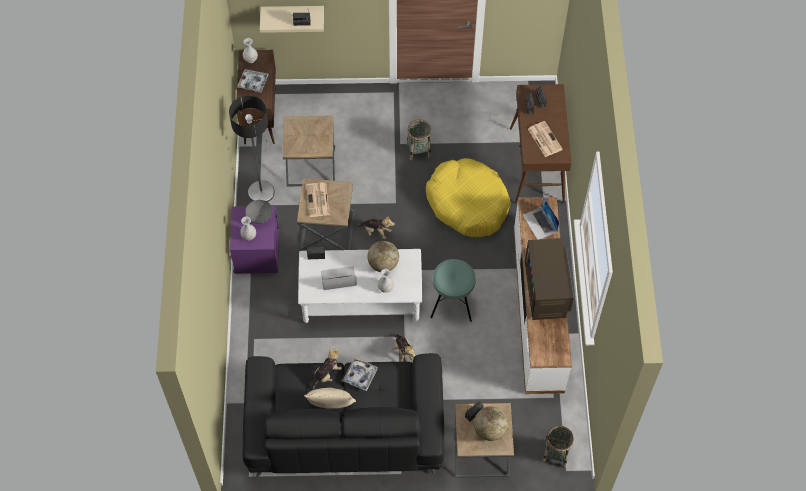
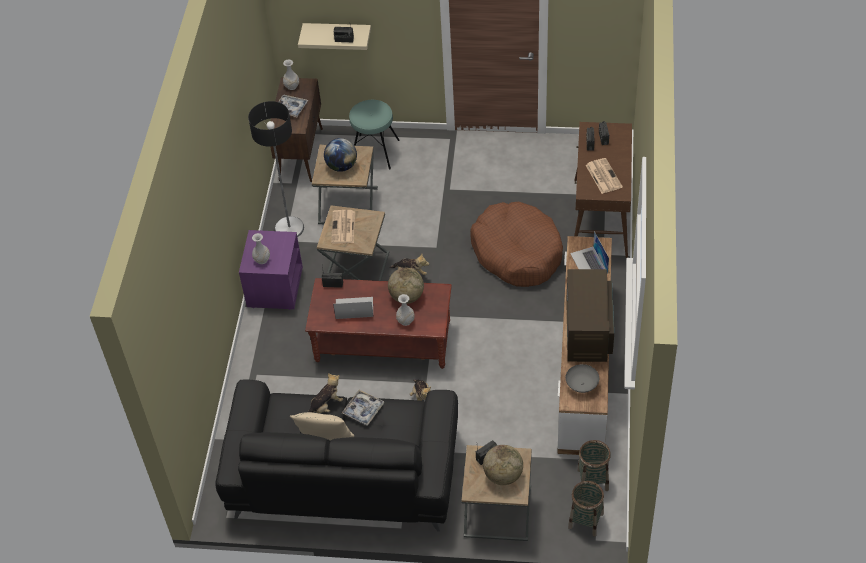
camera: 10 degrees right, 10 degrees down
(259, 216) = (277, 241): grey bowl -> grey bowl (581, 384)
(307, 138) = (341, 166): none -> globe
(361, 299) = (382, 341): white coffee table -> brown coffee table
(418, 150) = (469, 197): basket -> basket (593, 480)
(452, 301) = (486, 351): turquoise stool -> turquoise stool (374, 152)
(468, 203) = (517, 252): yellow dog bed -> brown dog bed

